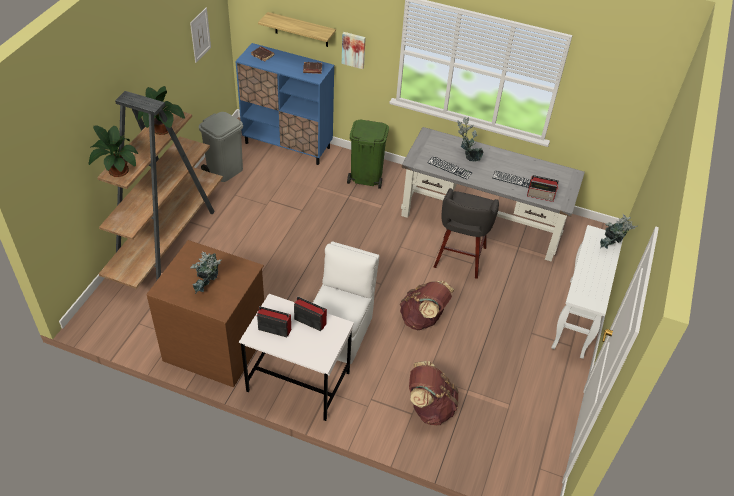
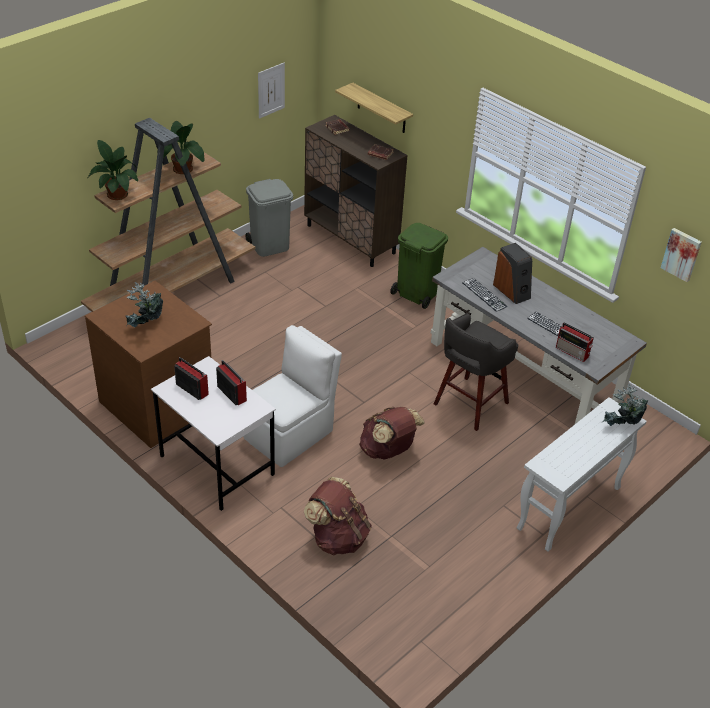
camera: 25 degrees right, 5 degrees down
(288, 145) = (351, 239): blue cabinet -> brown cabinet
(353, 49) = (428, 141): picture -> picture (681, 254)
(467, 158) = (512, 291): potted plant -> speaker

